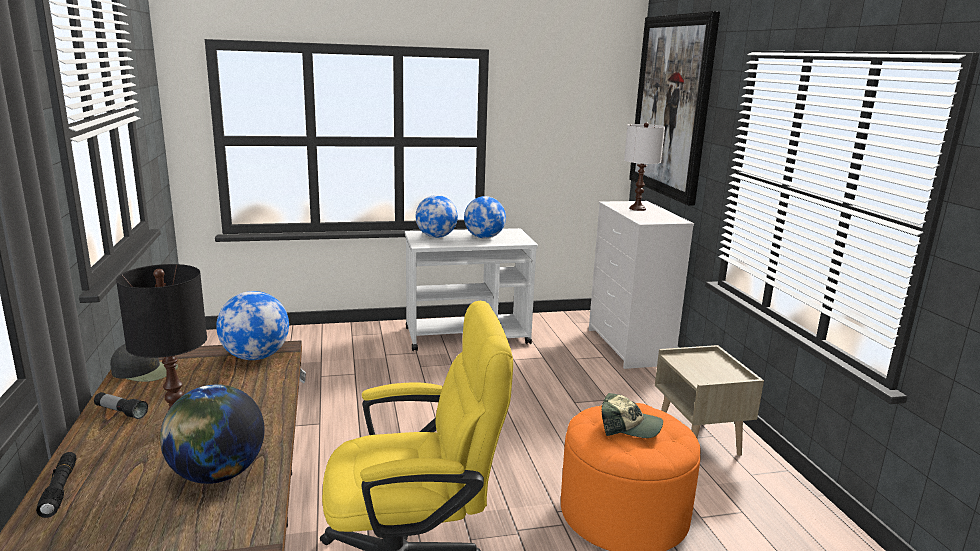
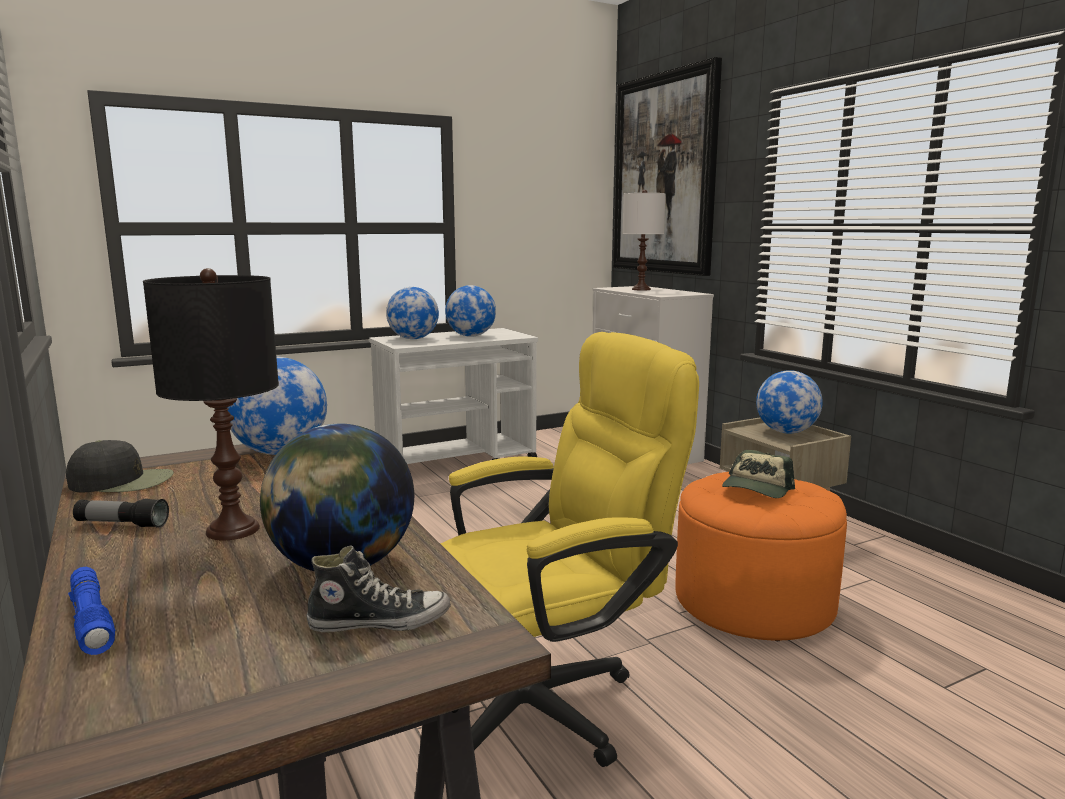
camera: 15 degrees left, 5 degrees down
(60, 489) = (91, 619): black flashlight -> blue flashlight
(204, 526) = (380, 622): none -> shoe
(629, 426) = (756, 489): cap -> cap turned 120 degrees clockwise
(712, 366) = (786, 432): none -> globe

